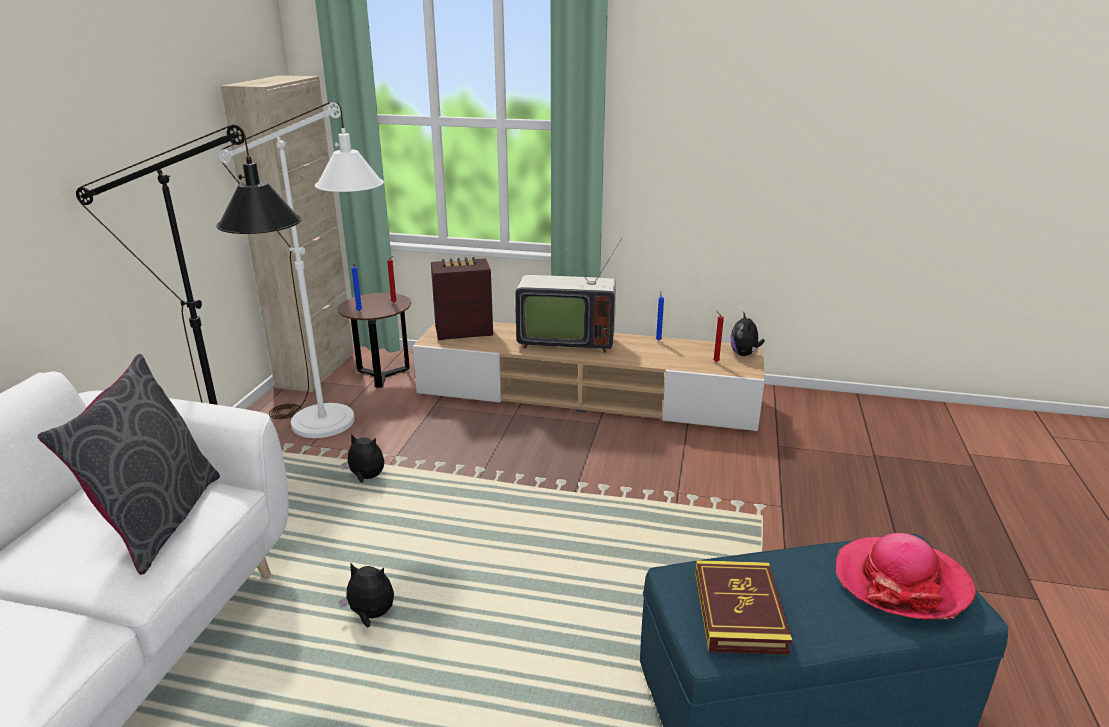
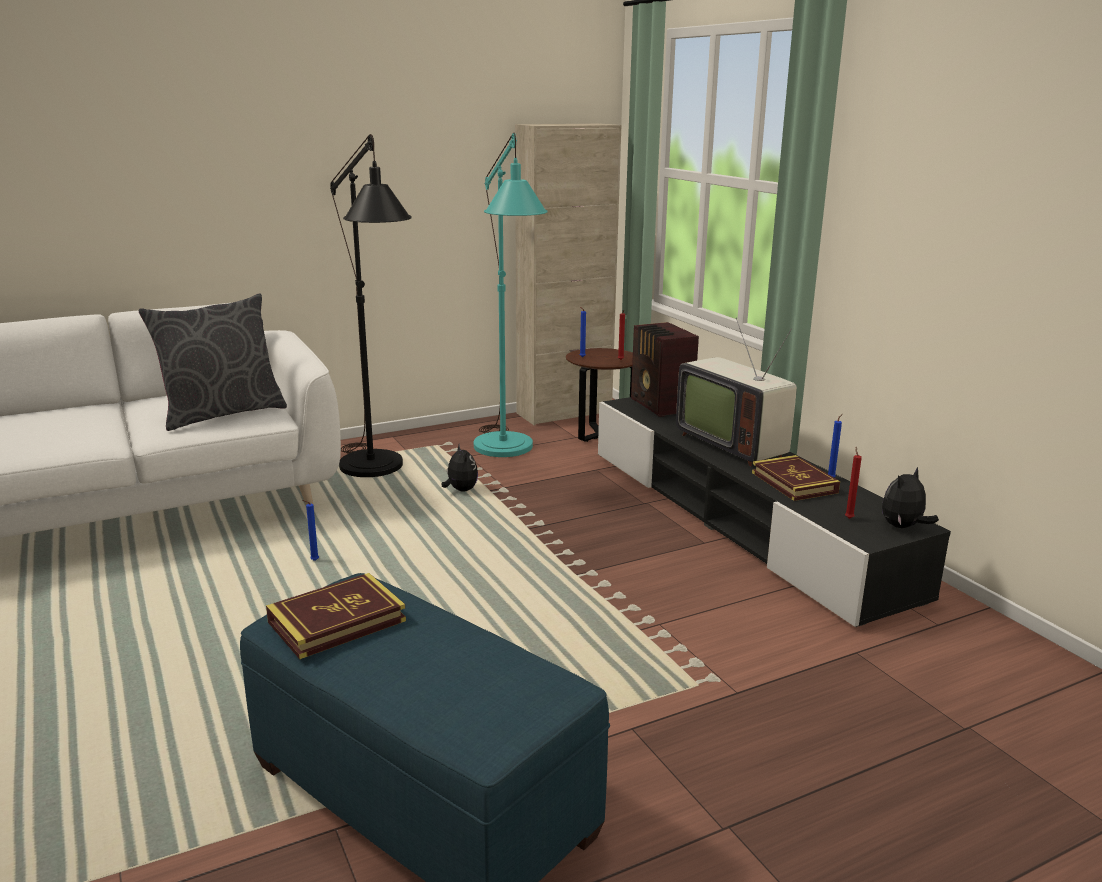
camera: 50 degrees right, 5 degrees down
(337, 426) = (506, 452): white floor lamp -> turquoise floor lamp
(371, 615) = (313, 561): plush toy -> blue candle
(462, 331) = (661, 406): radio -> radio turned 150 degrees counterclockwise
(587, 396) = (740, 519): beige tv stand -> black tv stand
(648, 352) = (794, 482): none -> book
(901, 581) = (484, 693): hat -> none

